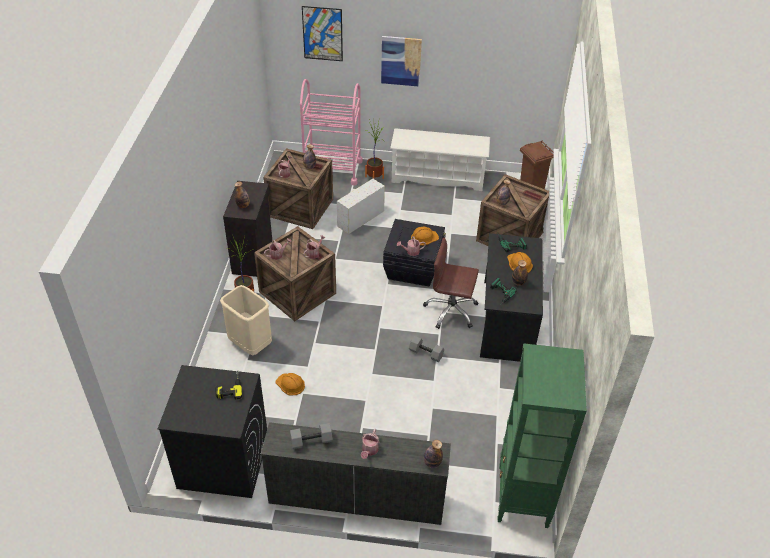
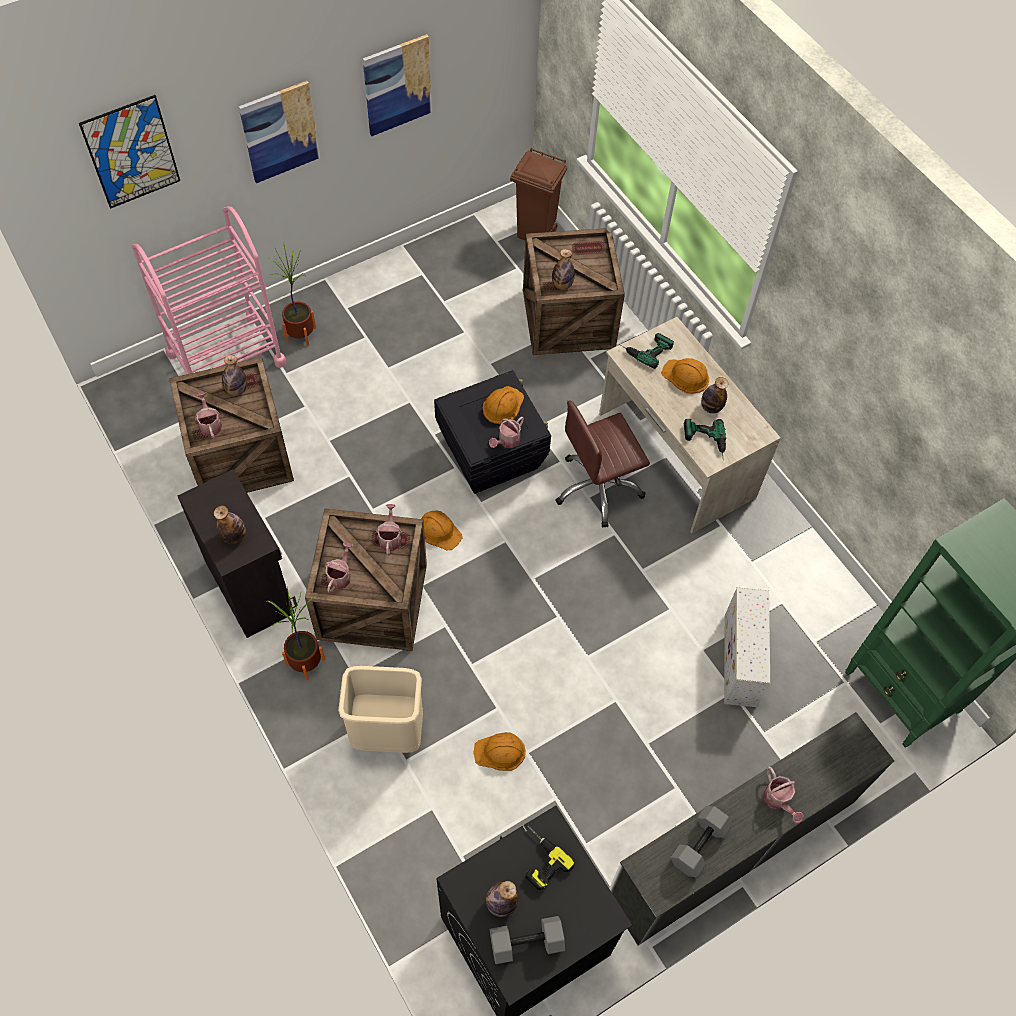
camera: 40 degrees left, 15 degrees up
(356, 284) = (439, 531): none -> orange hard hat
(360, 219) = (346, 419): white storage box -> white storage box (740, 661)
(425, 354) = (624, 576): grey dumbbell -> grey dumbbell (526, 944)
(432, 463) = (862, 757): bottle -> bottle (501, 903)
(438, 177) = (390, 279): white shoe rack -> none
(472, 66) = (397, 85): none -> picture
(506, 320) = (674, 455): black desk -> beige desk

